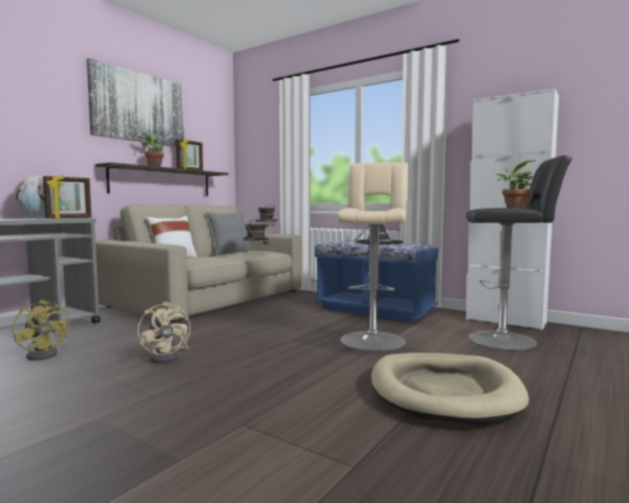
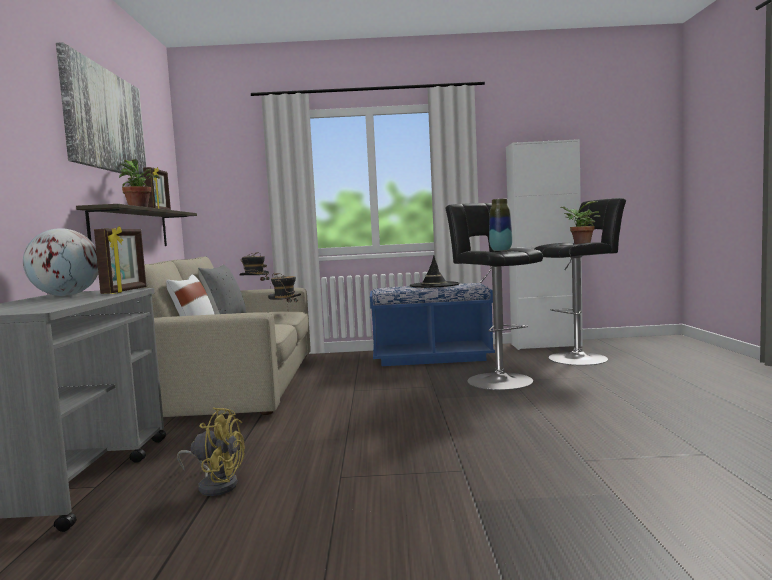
camera: 35 degrees left, 0 degrees up
(168, 357) = (370, 442): beige fan -> none
(369, 209) = (501, 250): none -> vase
(373, 339) = (496, 380): beige stool -> black stool
(444, 391) = (634, 399): beige dog bed -> none

